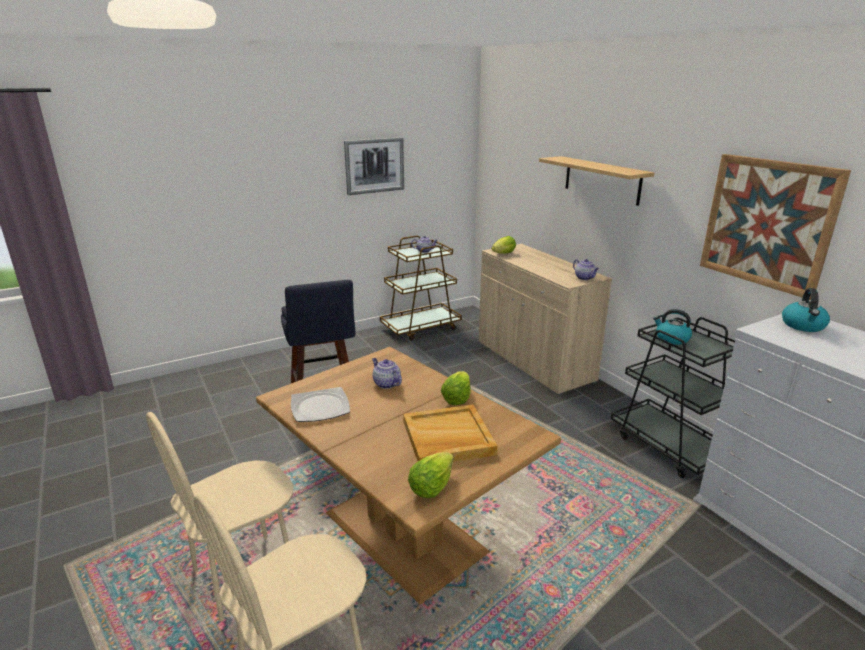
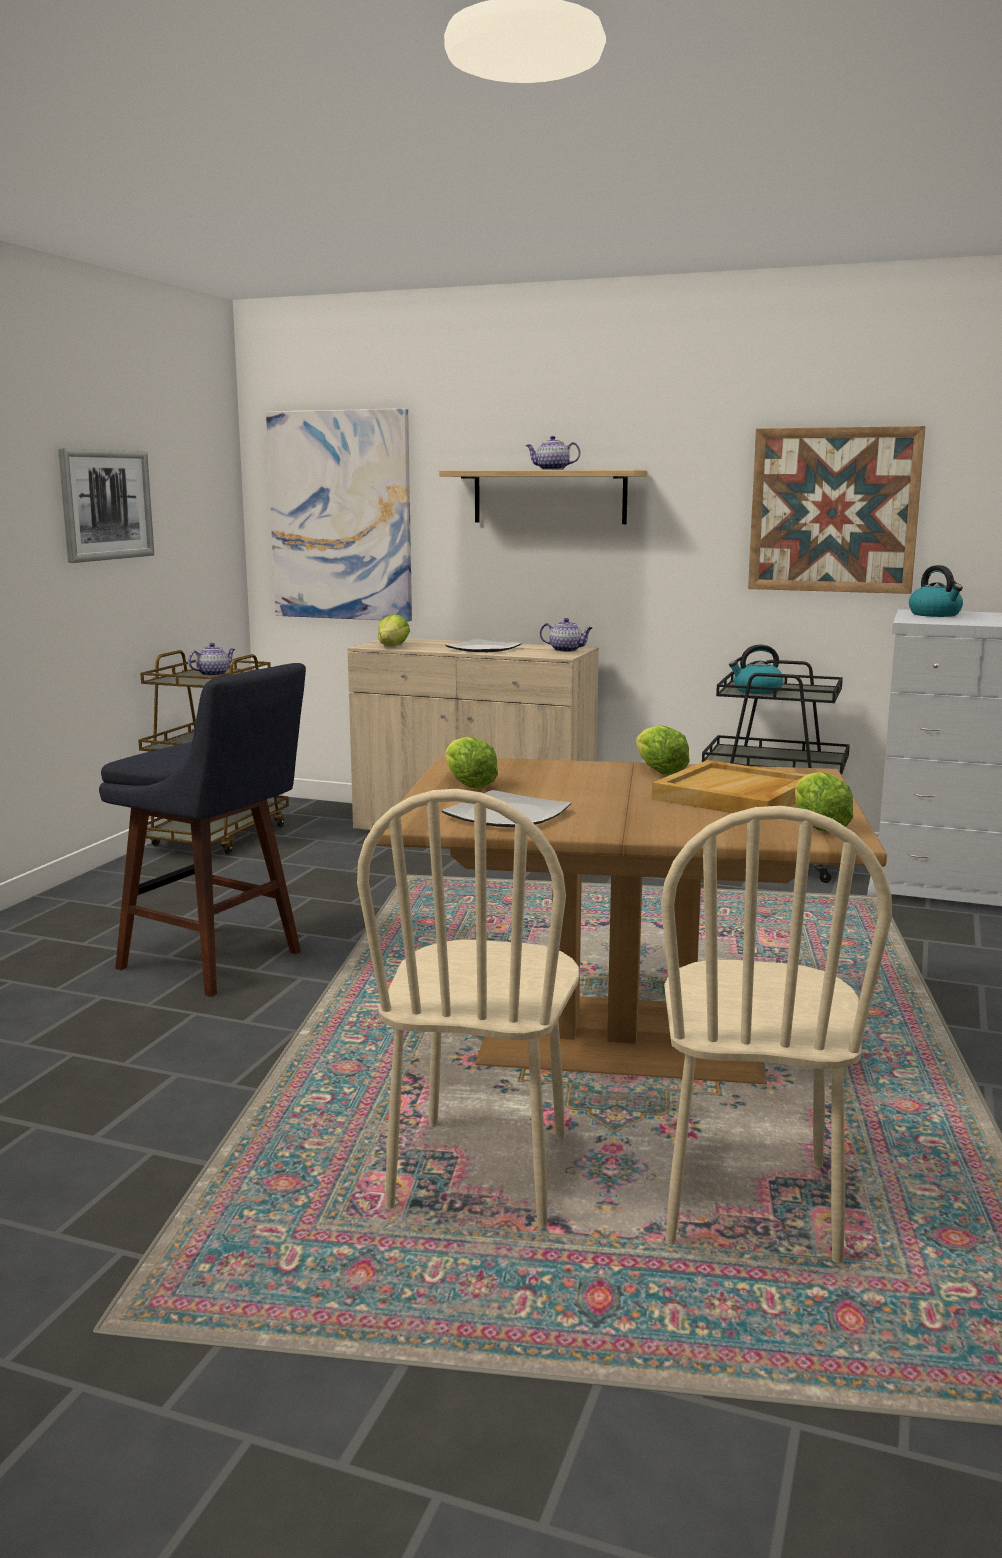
camera: 40 degrees left, 10 degrees down
(354, 375) = (468, 784): none -> lettuce
(386, 384) = (535, 781): teapot -> teapot (551, 470)
(511, 172) = (340, 516): none -> picture
(542, 266) = (482, 649): none -> plate

